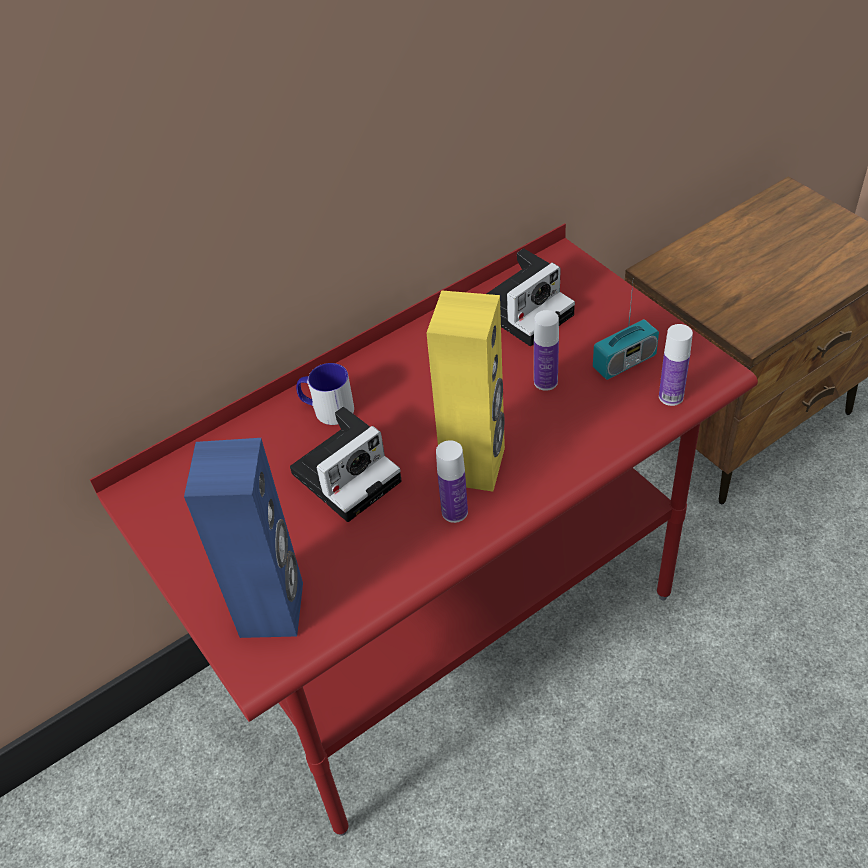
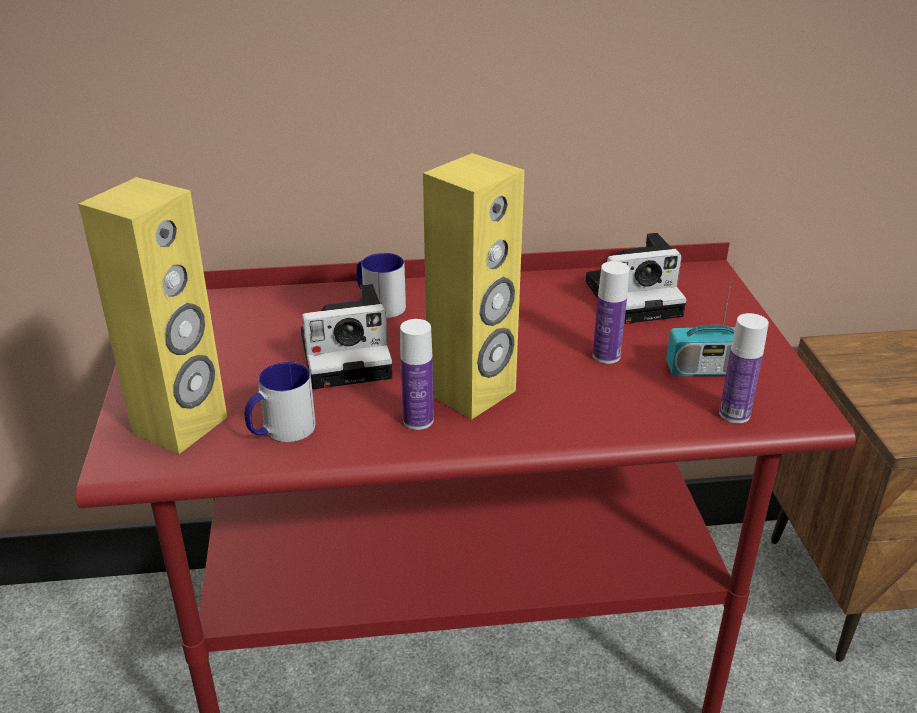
camera: 25 degrees right, 15 degrees down
(273, 609) = (181, 425): blue speaker -> yellow speaker
(358, 574) = (281, 431): none -> mug

